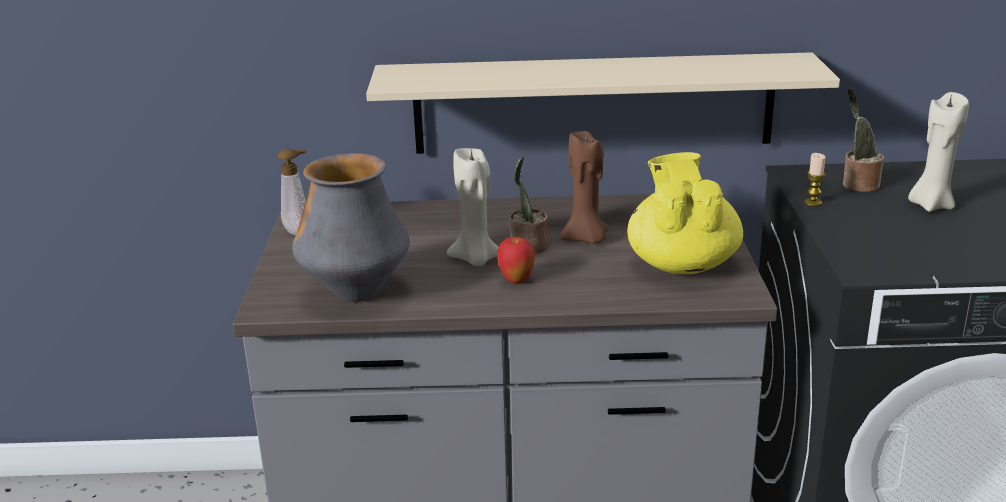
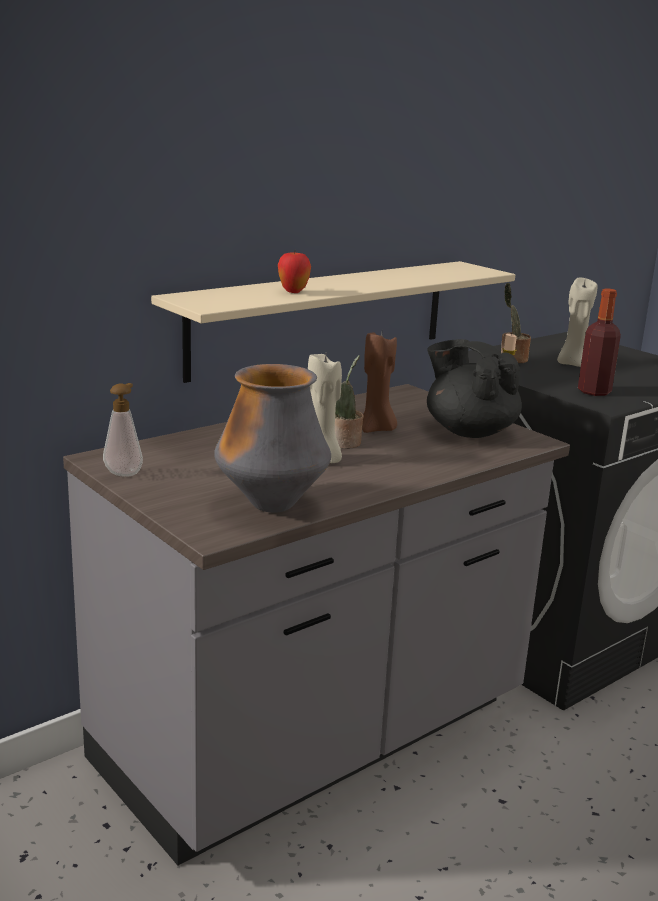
camera: 40 degrees left, 5 degrees down
(516, 280) = (379, 466): apple -> apple (293, 291)
(682, 264) = (469, 431): yellow teapot -> black teapot
(884, 249) = (594, 392): none -> bottle

